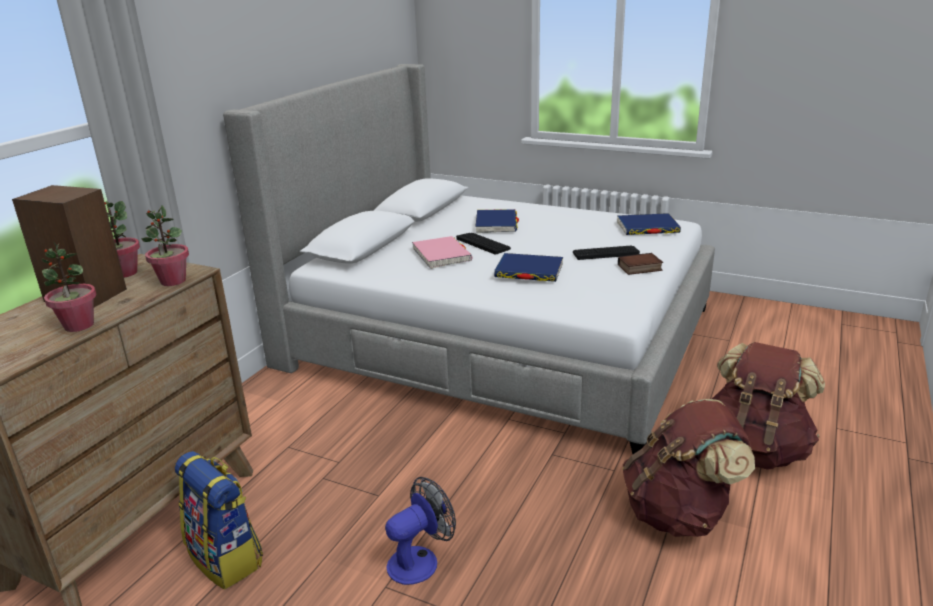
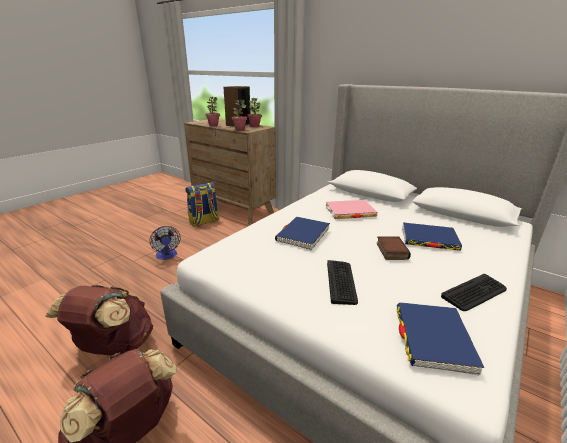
camera: 100 degrees right, 0 degrees up
(483, 243) = (373, 227): keyboard -> keyboard (474, 293)
(639, 268) = (291, 292): book -> book (390, 251)

